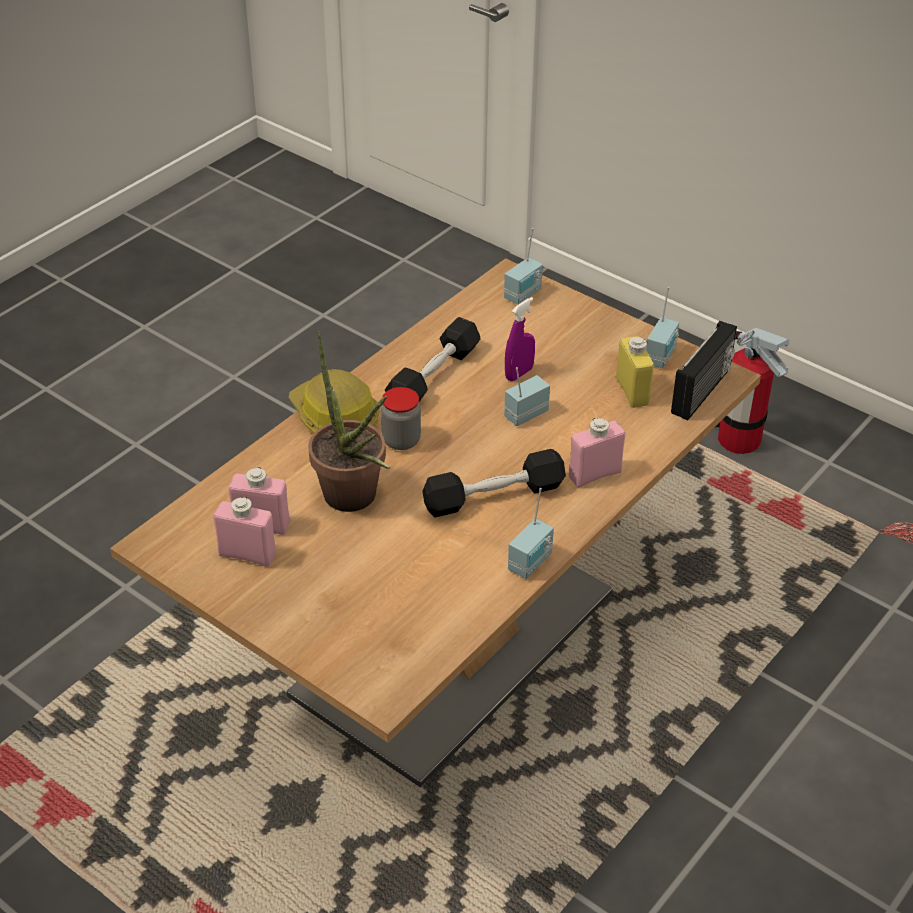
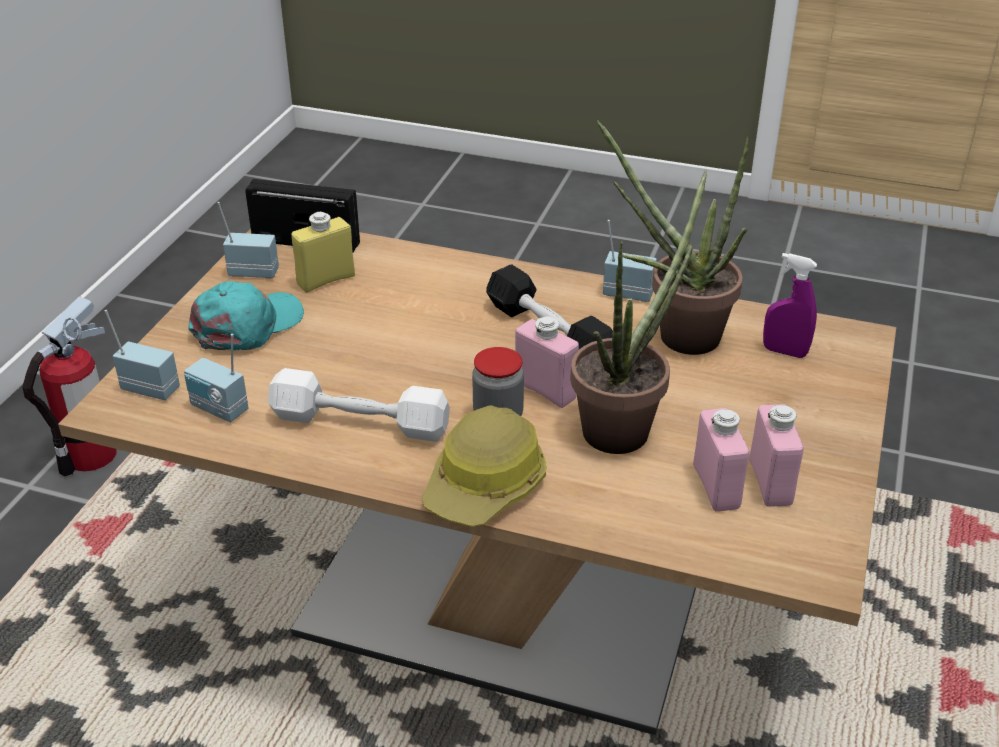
camera: 110 degrees left, 5 degrees down
(434, 376) = (360, 422): black dumbbell -> white dumbbell
(452, 571) = (675, 335): none -> potted plant
(519, 374) = (326, 359): purple spray bottle -> purple spray bottle (784, 352)
(525, 413) = (399, 340): radio -> radio (218, 410)
(582, 344) = (248, 325): none -> turquoise cap
(595, 474) = (475, 280): pink bottle -> pink bottle (545, 390)

